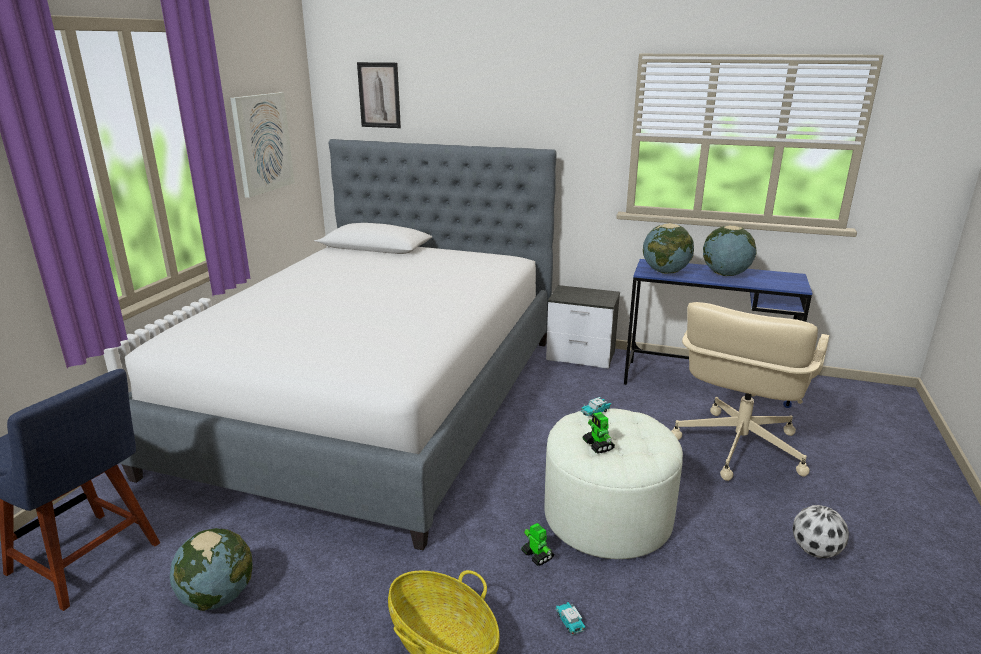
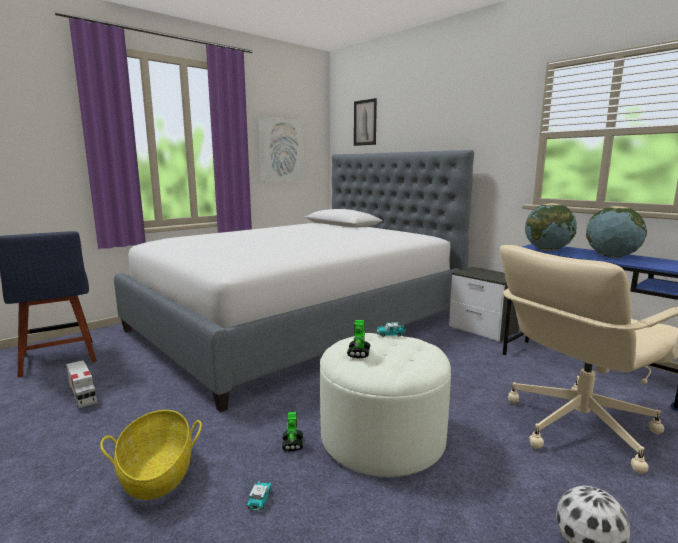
camera: 30 degrees right, 10 degrees down
(218, 597) = (83, 396): globe -> toy truck

